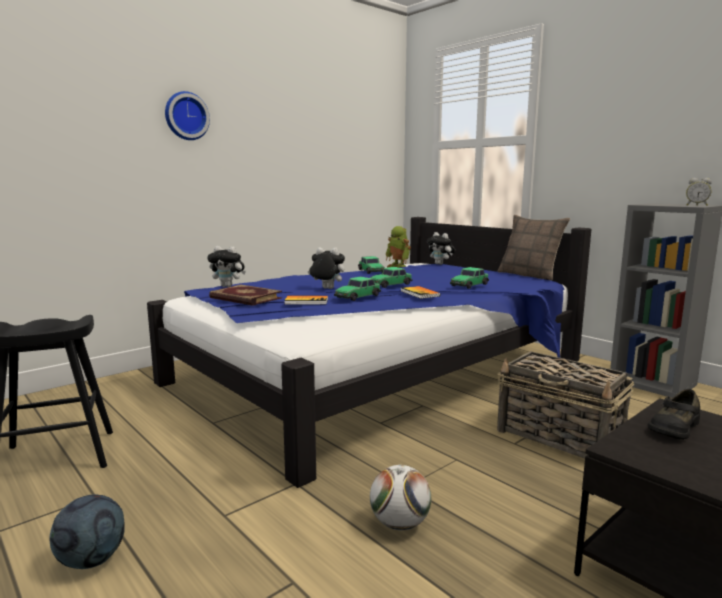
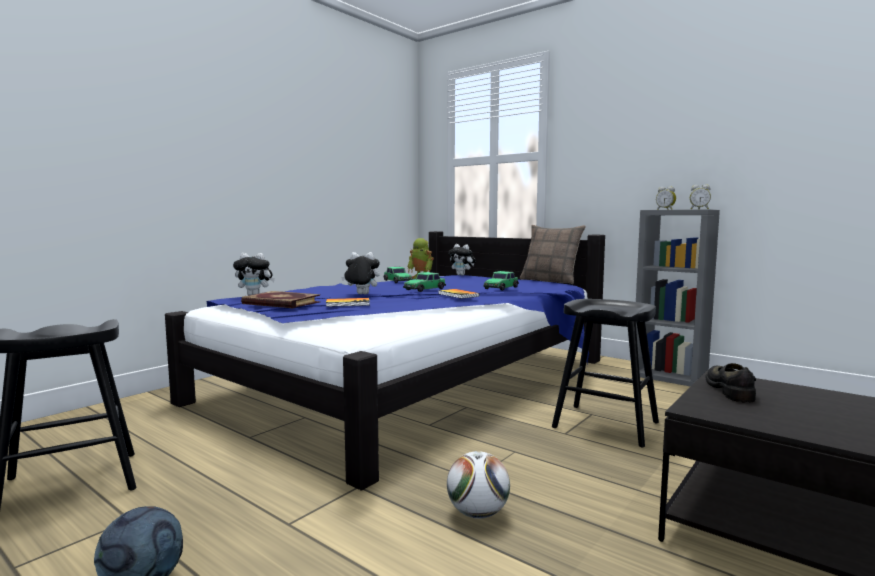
camera: 10 degrees left, 5 degrees down
(186, 116) = (204, 121): wall clock -> none
(357, 296) = (398, 299): toy car -> none
(560, 437) = (605, 425): basket -> black stool
(660, 203) = (665, 209): none -> alarm clock
(673, 427) = (731, 390): black shoe -> black shoe turned 150 degrees clockwise

